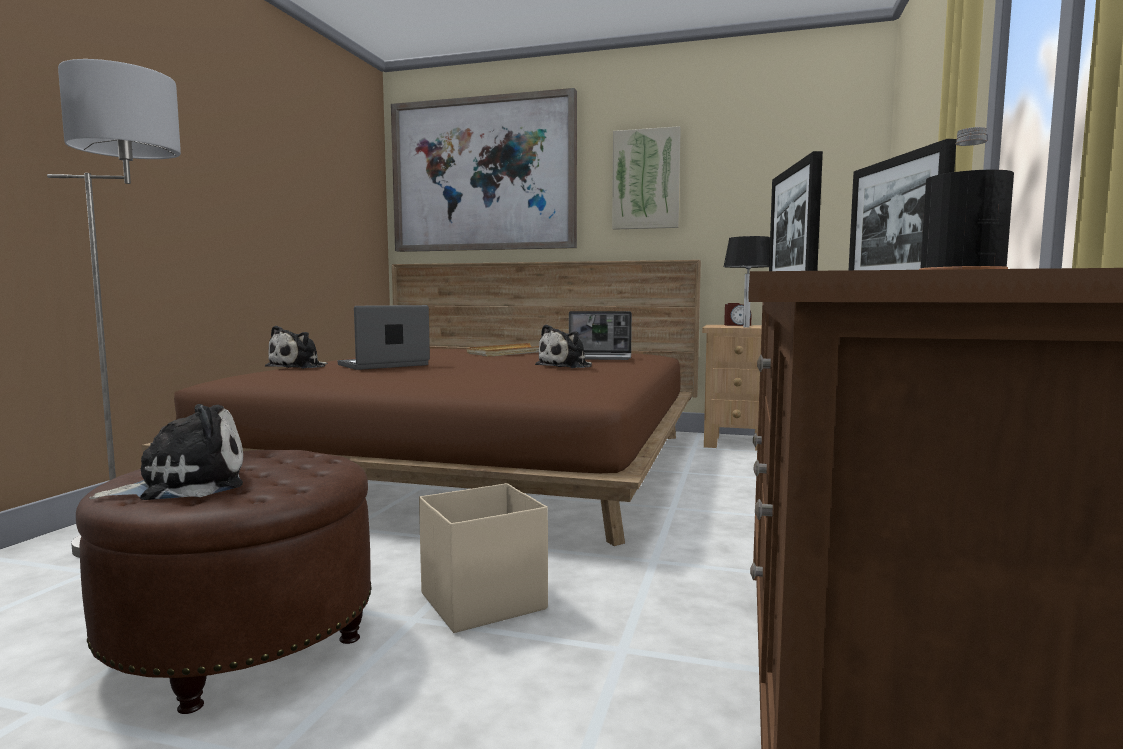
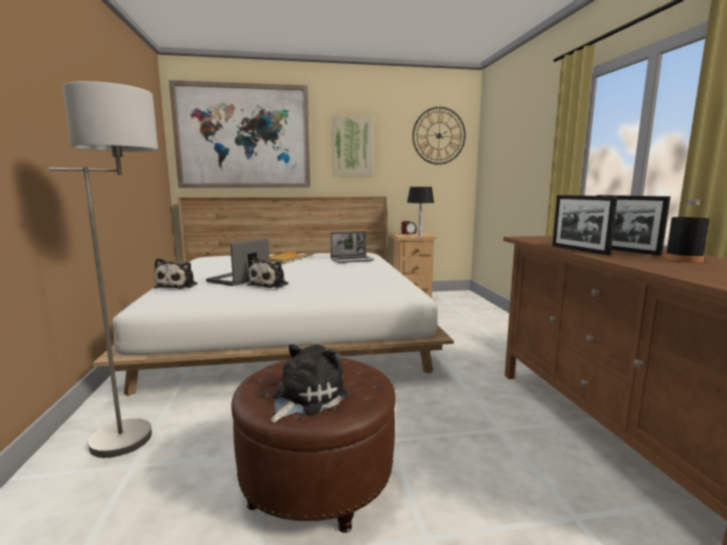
camera: 25 degrees left, 5 degrees up
(478, 463) = (289, 332): brown bed -> white bed
(481, 602) = (408, 421): beige storage box -> none
(566, 366) = (352, 270): plush toy -> plush toy (270, 284)
(806, 149) = (439, 136): none -> wall clock

